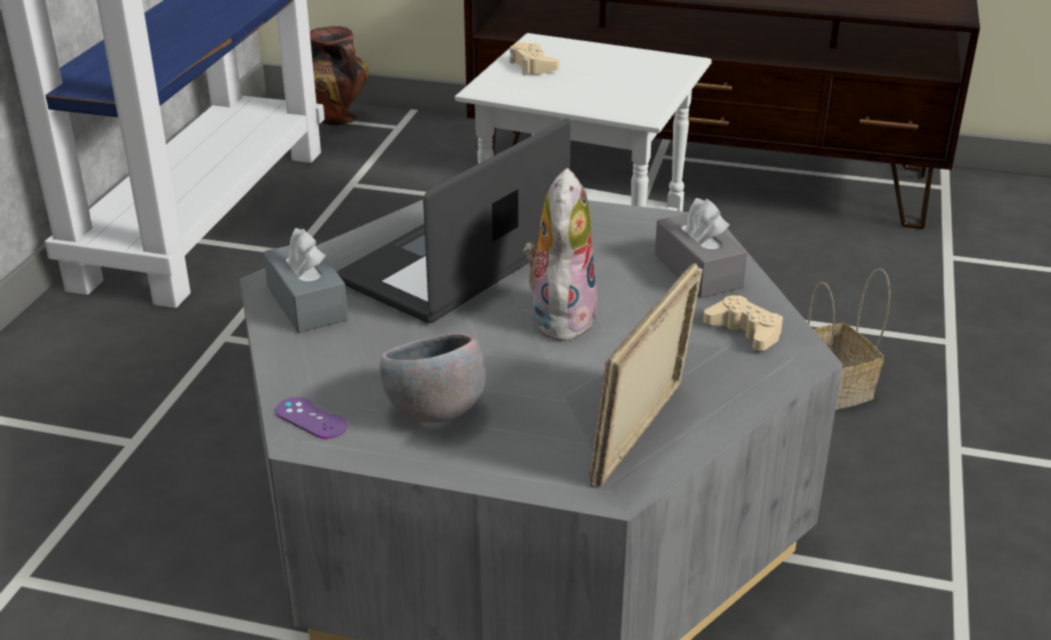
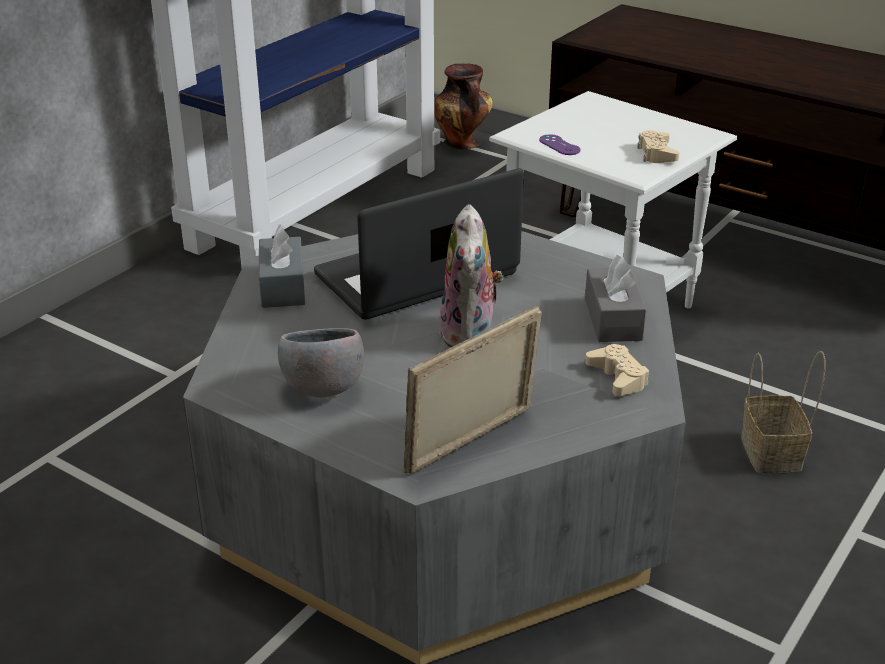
camera: 20 degrees right, 0 degrees up
(311, 418) = (230, 374): purple game controller -> purple game controller (559, 145)
(532, 65) = (571, 120): beige game controller -> beige game controller (656, 153)
(560, 317) = (470, 335): plush toy -> plush toy turned 150 degrees clockwise

